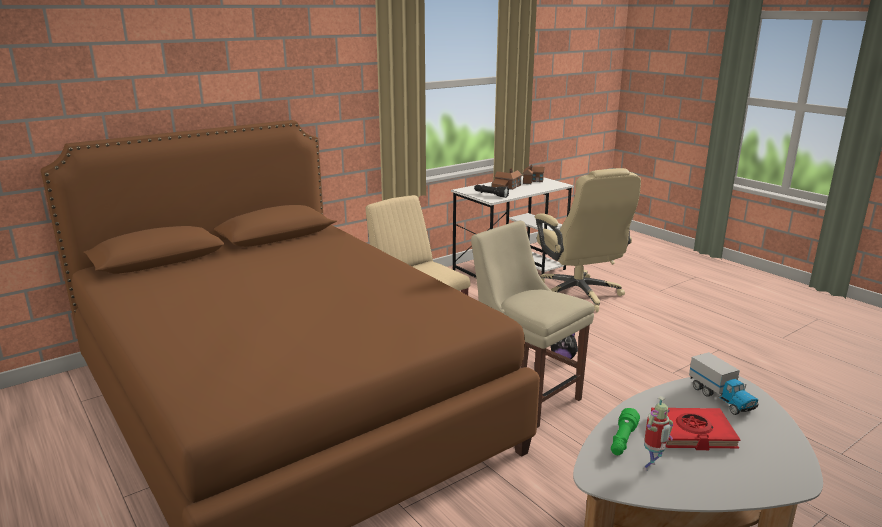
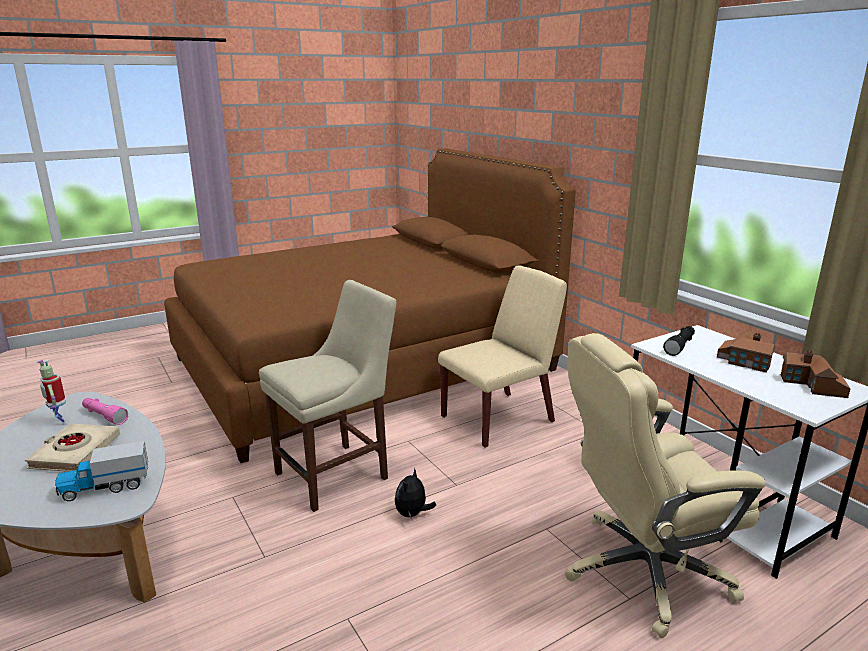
camera: 95 degrees right, 0 degrees up
(622, 441) = (104, 416): green flashlight -> pink flashlight
(692, 433) = (75, 452): red book -> beige book

